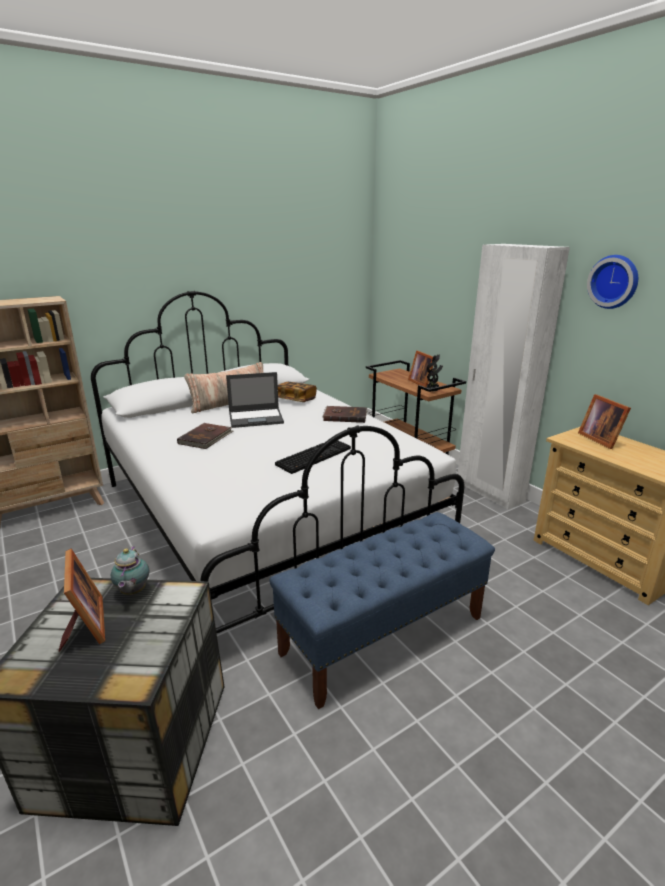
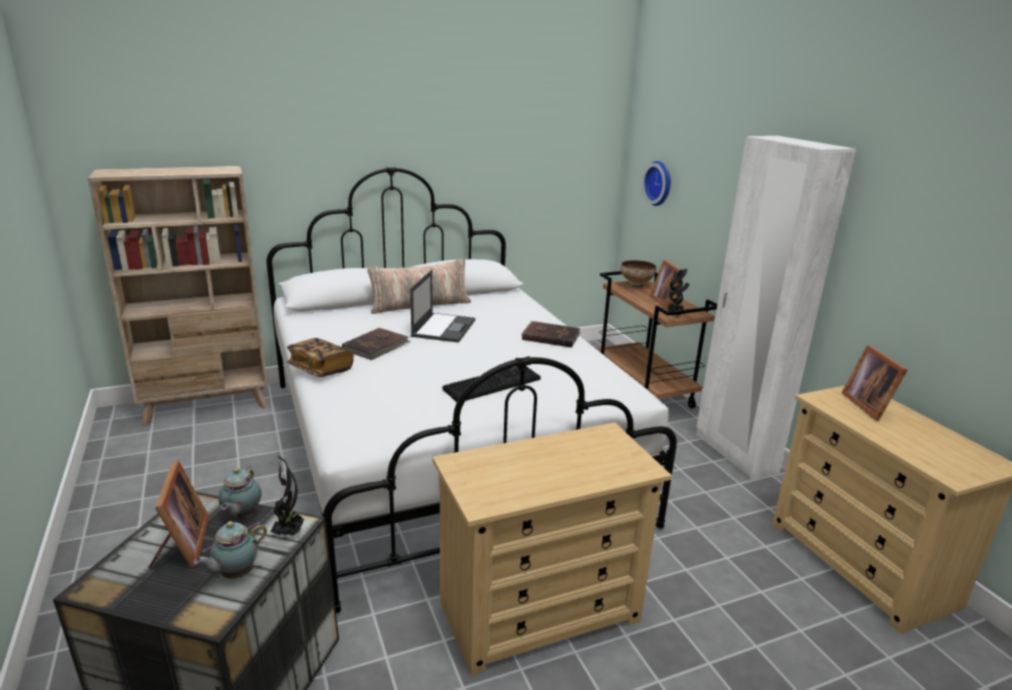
camera: 10 degrees right, 0 degrees up
(144, 643) = (235, 574): none -> teapot
(182, 599) = (289, 532): none -> potted plant
(256, 418) = (443, 327): laptop -> laptop turned 75 degrees counterclockwise
(296, 400) = (499, 309): book -> book (321, 369)
(383, 634) = (540, 612): blue bench -> beige dresser
(394, 373) = (636, 285): none -> bowl
(614, 281) = (908, 200): wall clock -> wall clock (659, 183)

